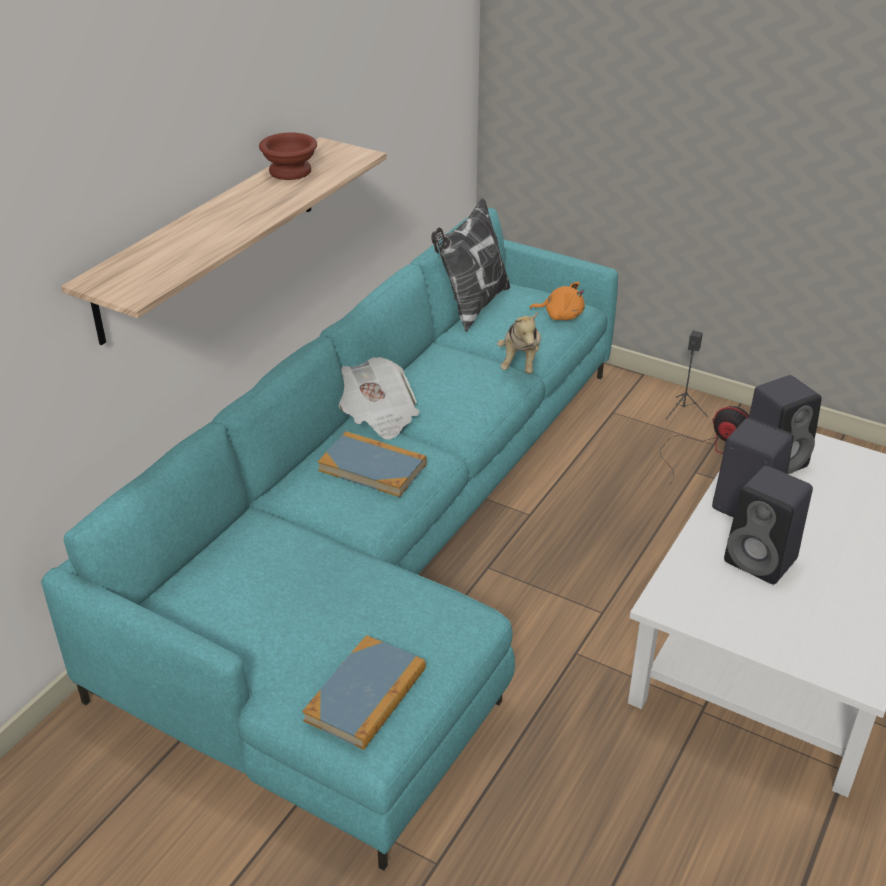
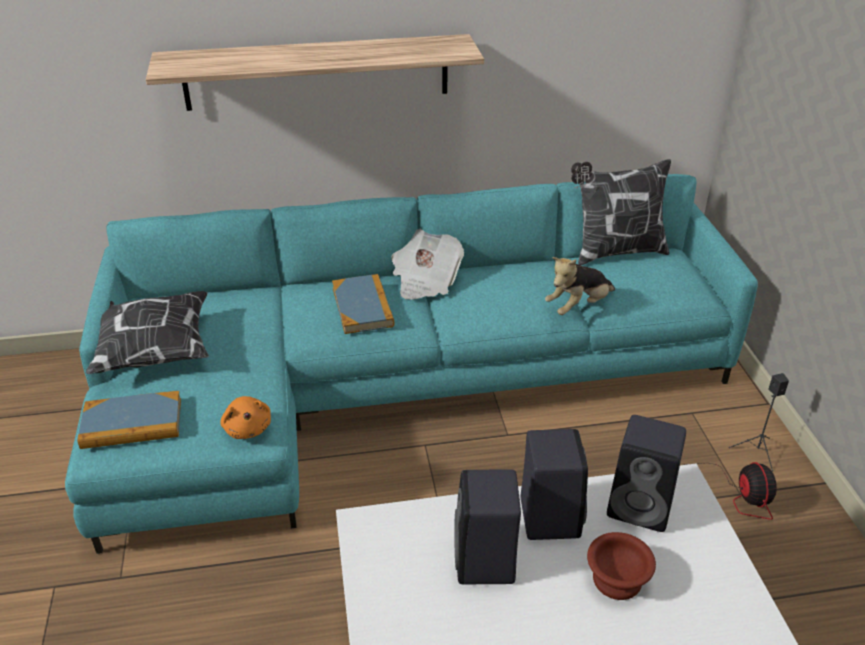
camera: 50 degrees right, 0 degrees up
(255, 635) = (152, 351): none -> pillow
(290, 171) = (400, 45): brown bowl -> brown bowl (617, 578)
(561, 315) = (672, 294): orange plush toy -> orange plush toy (247, 428)

